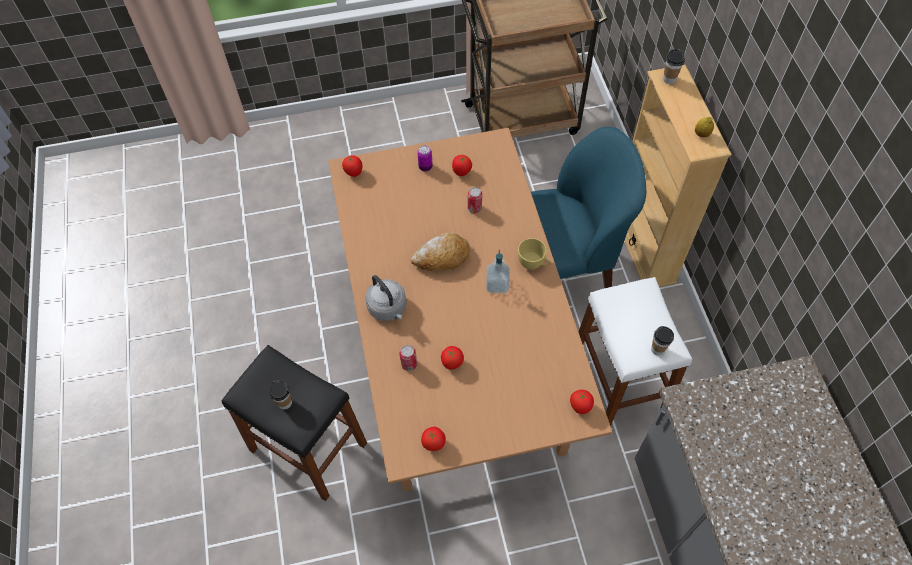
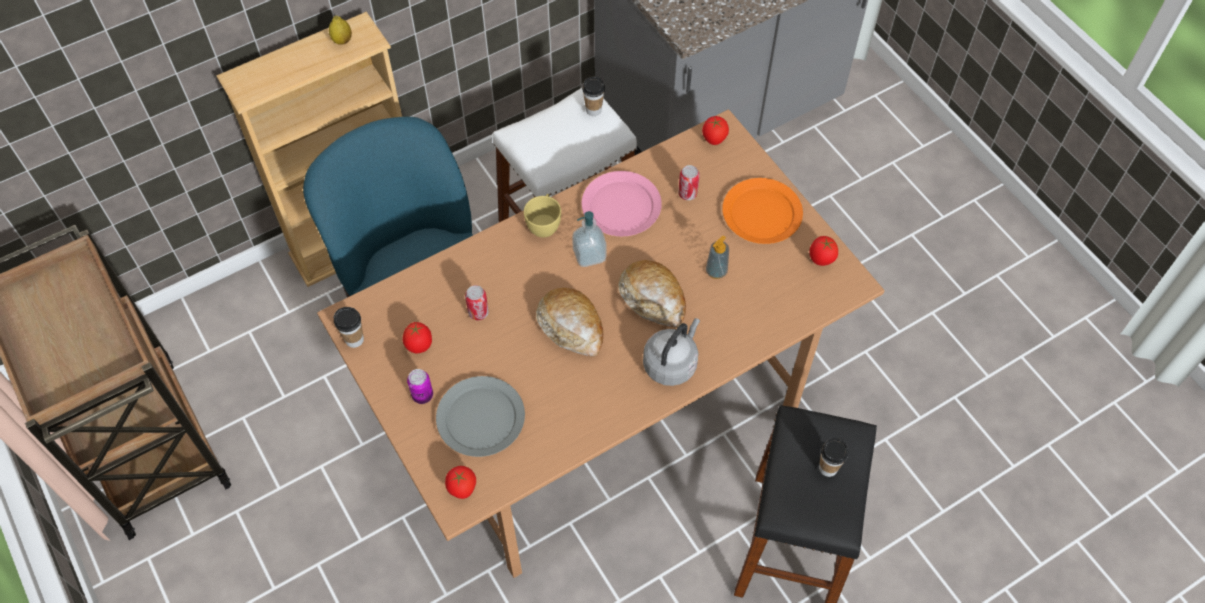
camera: 110 degrees left, 0 degrees up
(396, 192) = (480, 419): none -> grey plate
(409, 364) = (737, 315): can -> can (687, 193)
(444, 314) = (653, 299): none -> bread
(452, 363) = (716, 271): tomato -> soap dispenser
(493, 416) = (762, 213): none -> orange plate
(533, 318) = (621, 207): none -> pink plate
(669, 79) = (250, 86): cup -> cup (354, 339)

